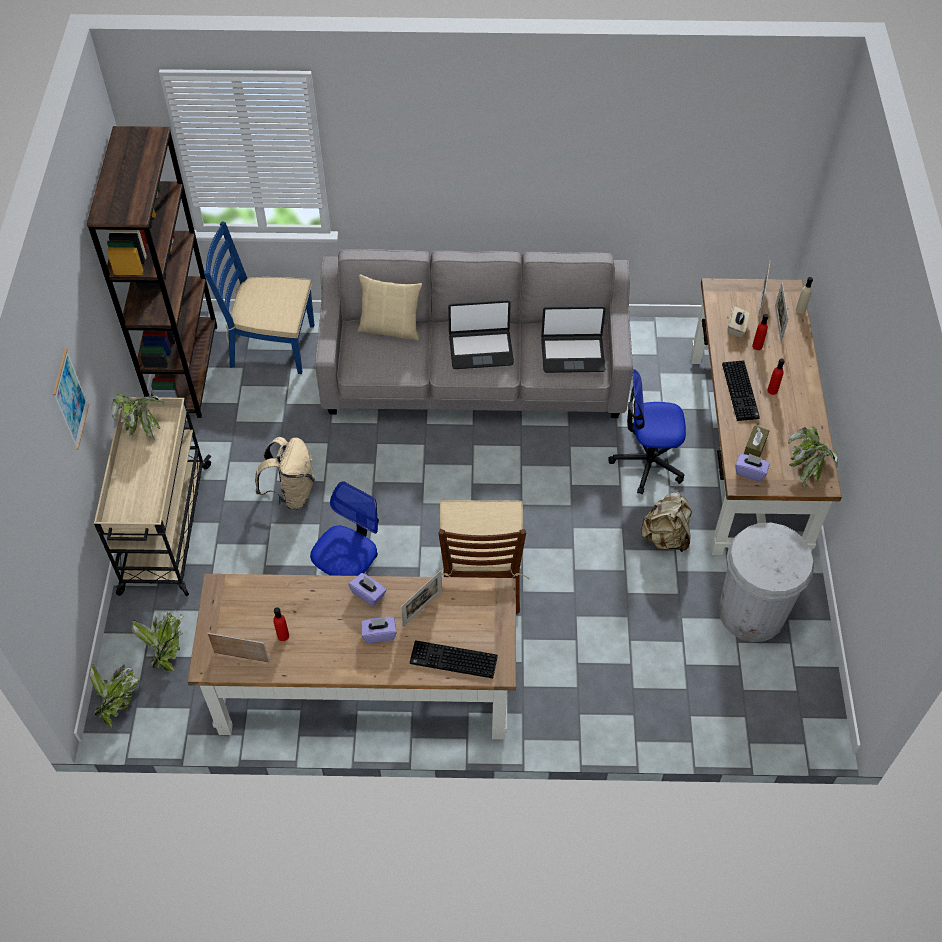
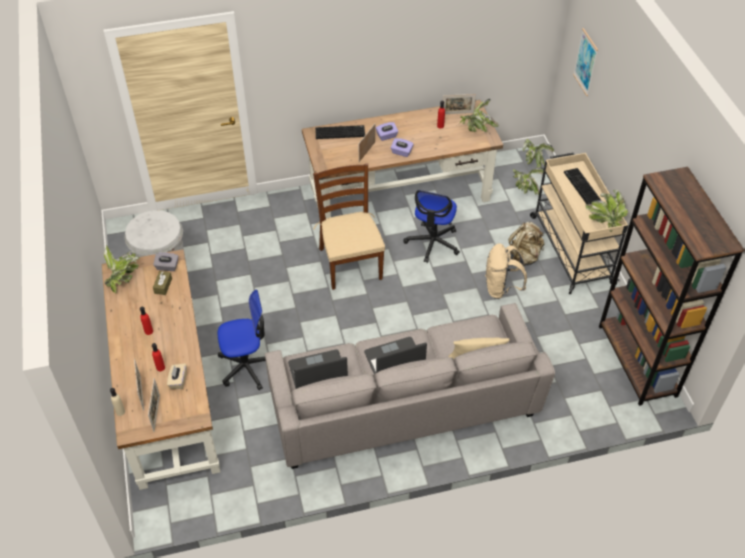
camera: 165 degrees right, 5 degrees down
(70, 399) = (625, 129): picture -> picture (585, 62)
(230, 613) = (476, 130): none -> potted plant
(271, 345) = (583, 398): blue chair -> none
(665, 537) = (228, 314): beige backpack -> beige backpack (524, 257)
(741, 391) = (173, 325): keyboard -> keyboard (581, 187)
(750, 472) = (167, 267): purple tissue box -> grey tissue box

